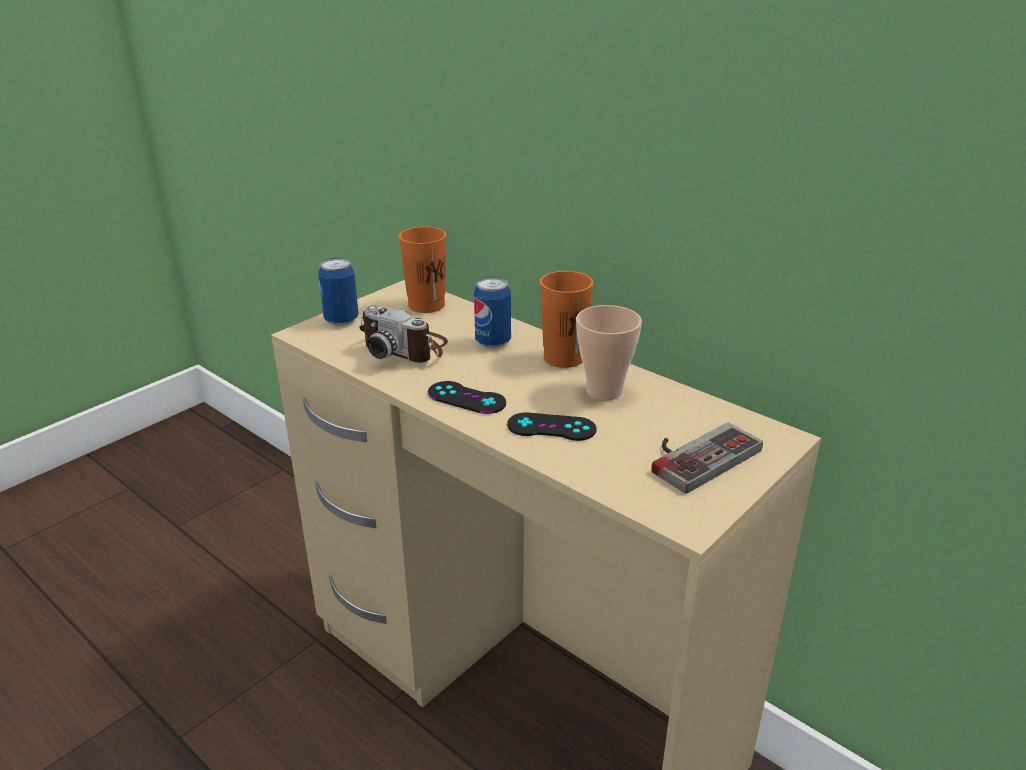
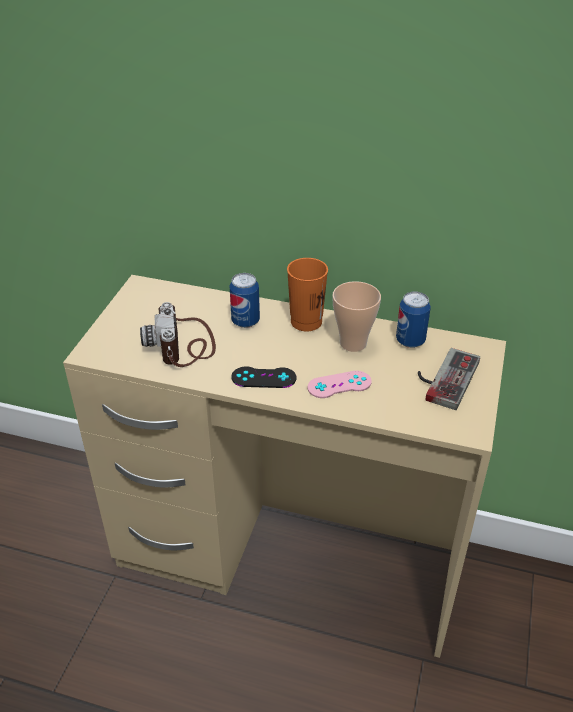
camera: 25 degrees left, 10 degrees up
(341, 320) = (111, 332): can -> can (410, 341)
(405, 347) = (183, 344): camera -> camera turned 75 degrees clockwise
(426, 305) = (168, 299): orange cup -> none
(551, 427) = (339, 385): black game controller -> pink game controller

